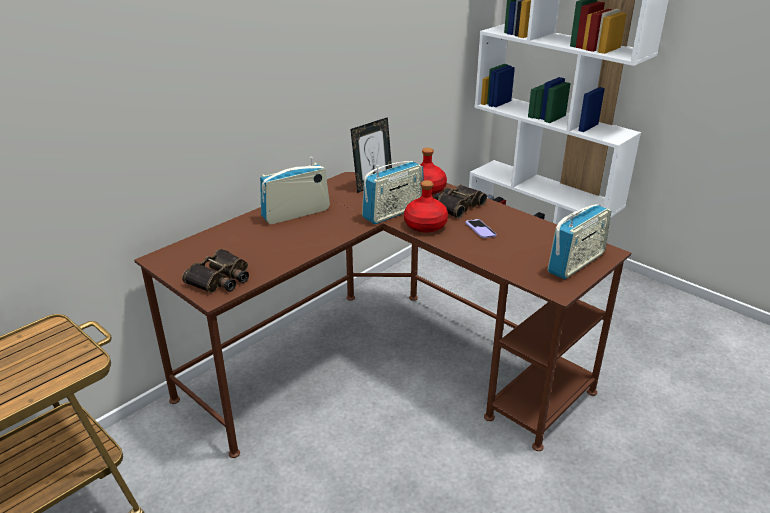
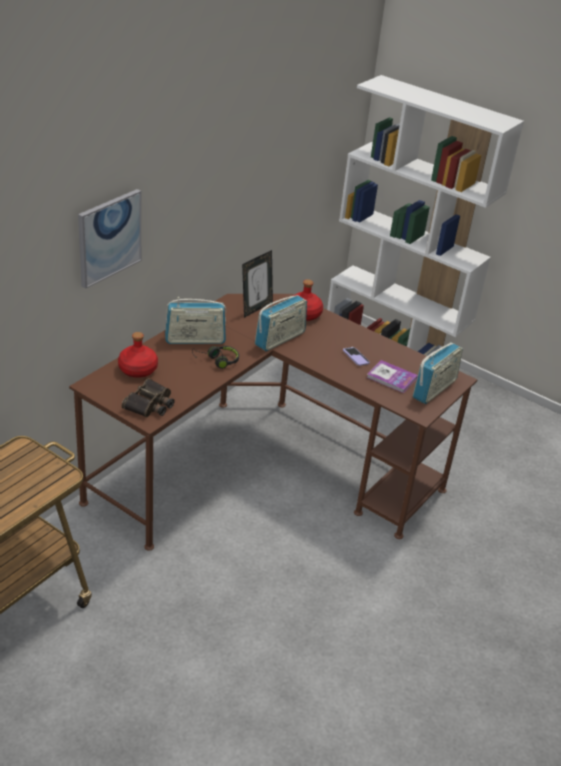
camera: 10 degrees left, 5 degrees up
(172, 79) = (109, 237): none -> picture
(296, 214) = (195, 340): radio -> radio turned 150 degrees counterclockwise
(315, 234) = (217, 361): none -> black headphones
(425, 225) = (309, 353): red bottle -> red bottle (138, 370)
(457, 206) = (333, 332): binoculars -> none
(522, 251) = (391, 378): none -> book

